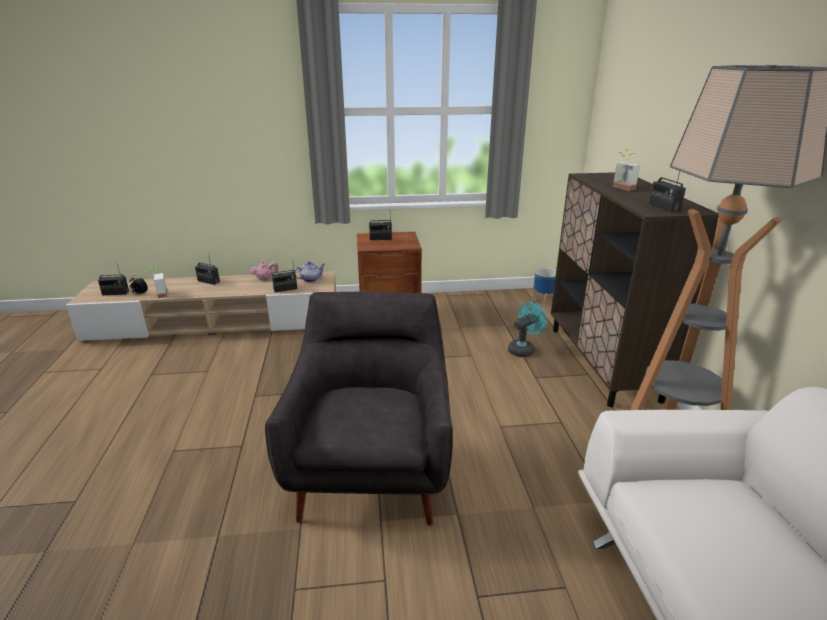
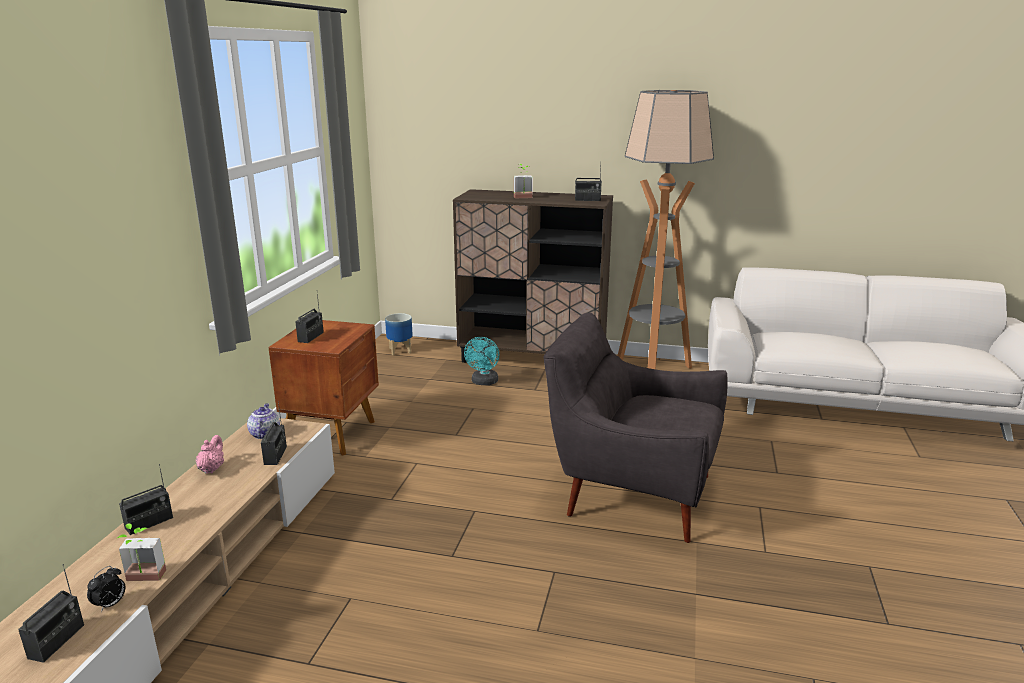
camera: 70 degrees left, 5 degrees down
(523, 349) = (484, 382): turquoise fan -> turquoise fan turned 150 degrees counterclockwise

